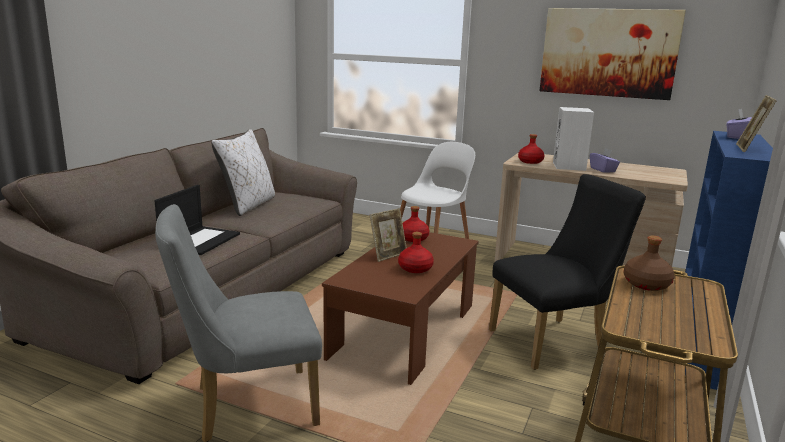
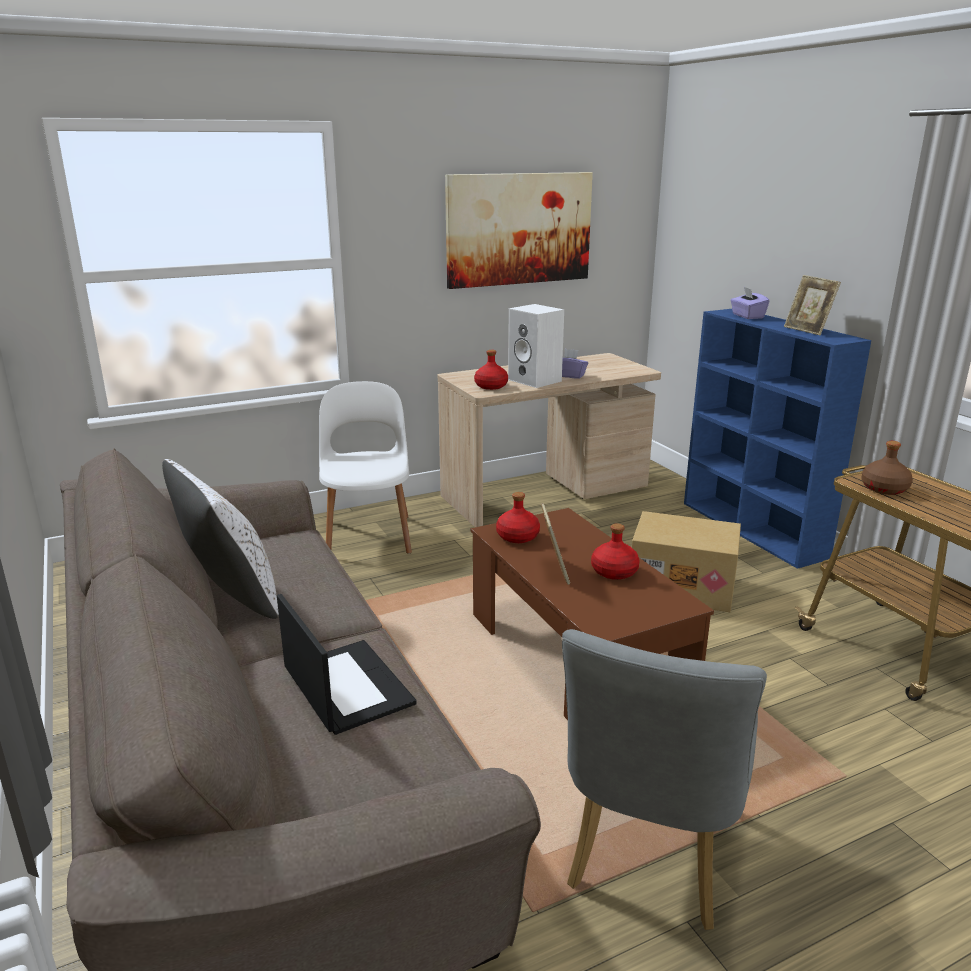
camera: 50 degrees left, 5 degrees up
(554, 341) = (682, 586): black chair -> cardboard box

